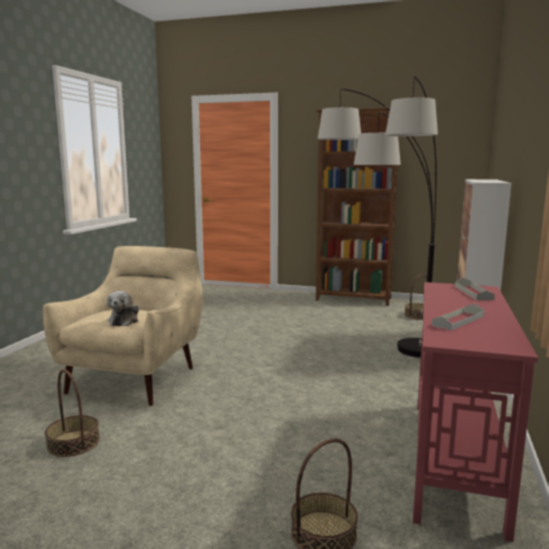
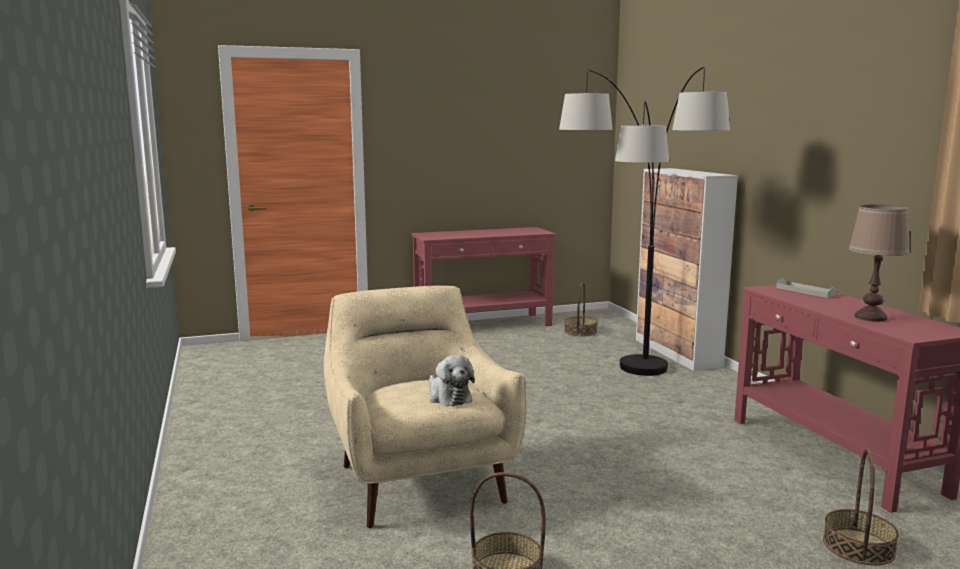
camera: 35 degrees left, 0 degrees up
(354, 299) = (484, 325): brown bookcase -> red console table
(458, 320) = (871, 318): grey tray -> brown table lamp

